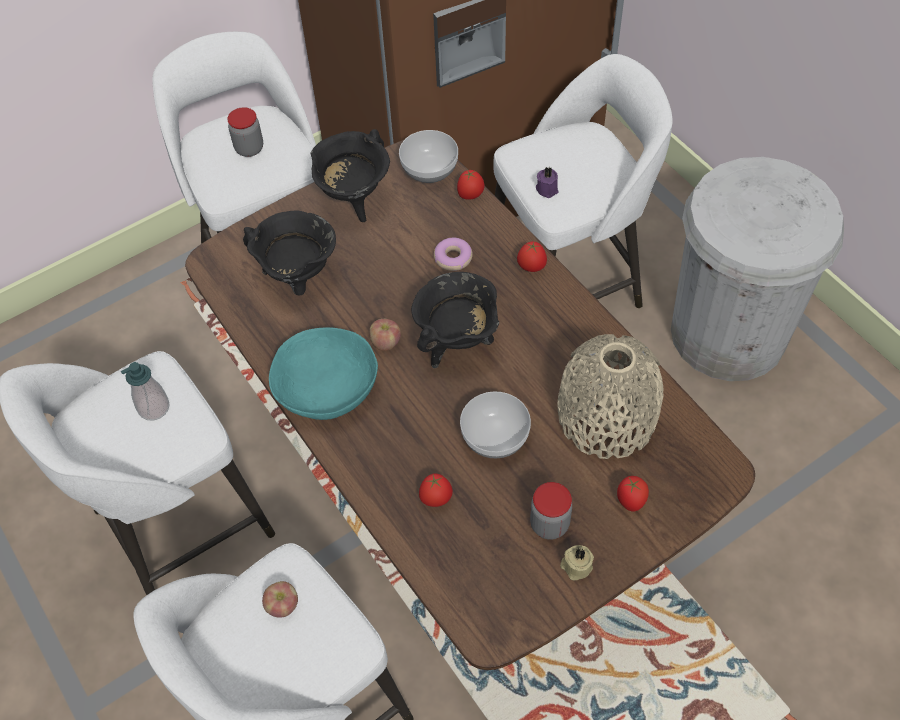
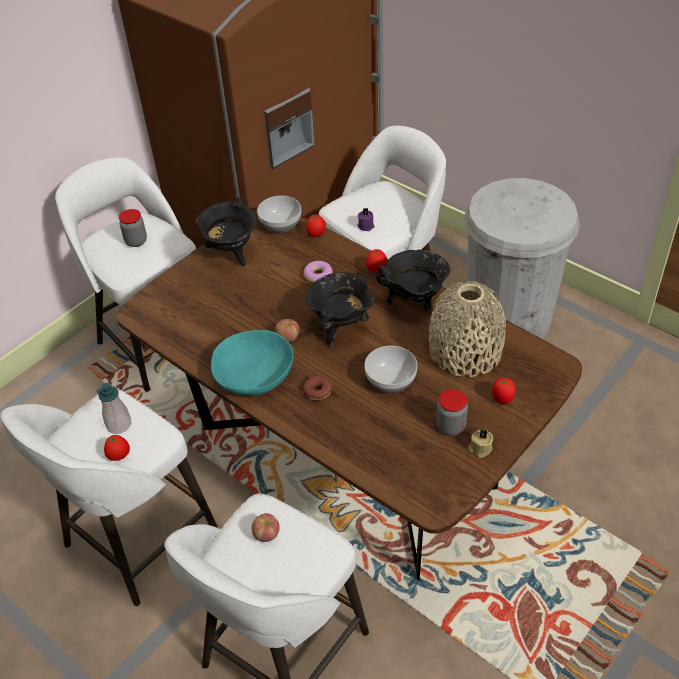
camera: 15 degrees left, 10 degrees down
(298, 277) = (207, 310): black cooking pot -> black cooking pot (414, 302)
(398, 430) = (317, 391): none -> donut
(436, 499) = (362, 429): tomato -> tomato (119, 456)

